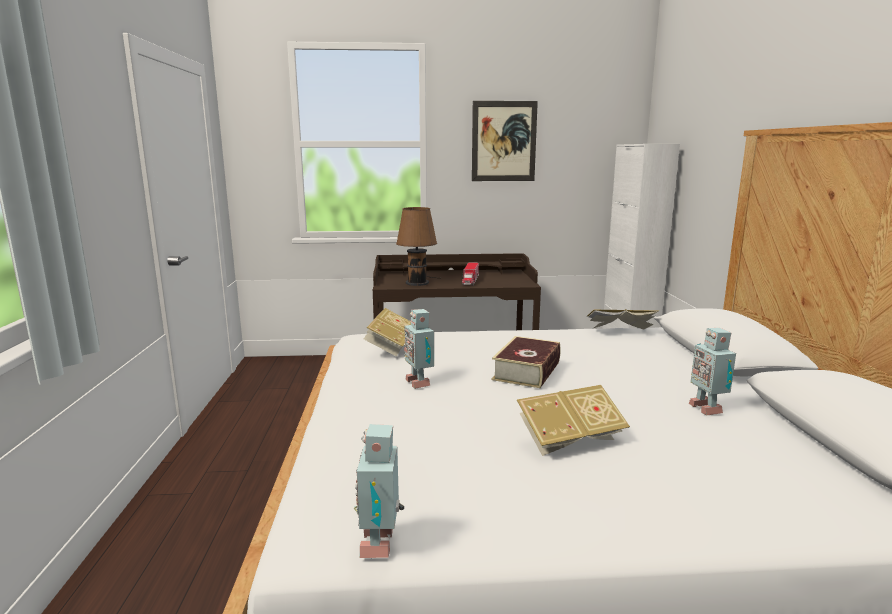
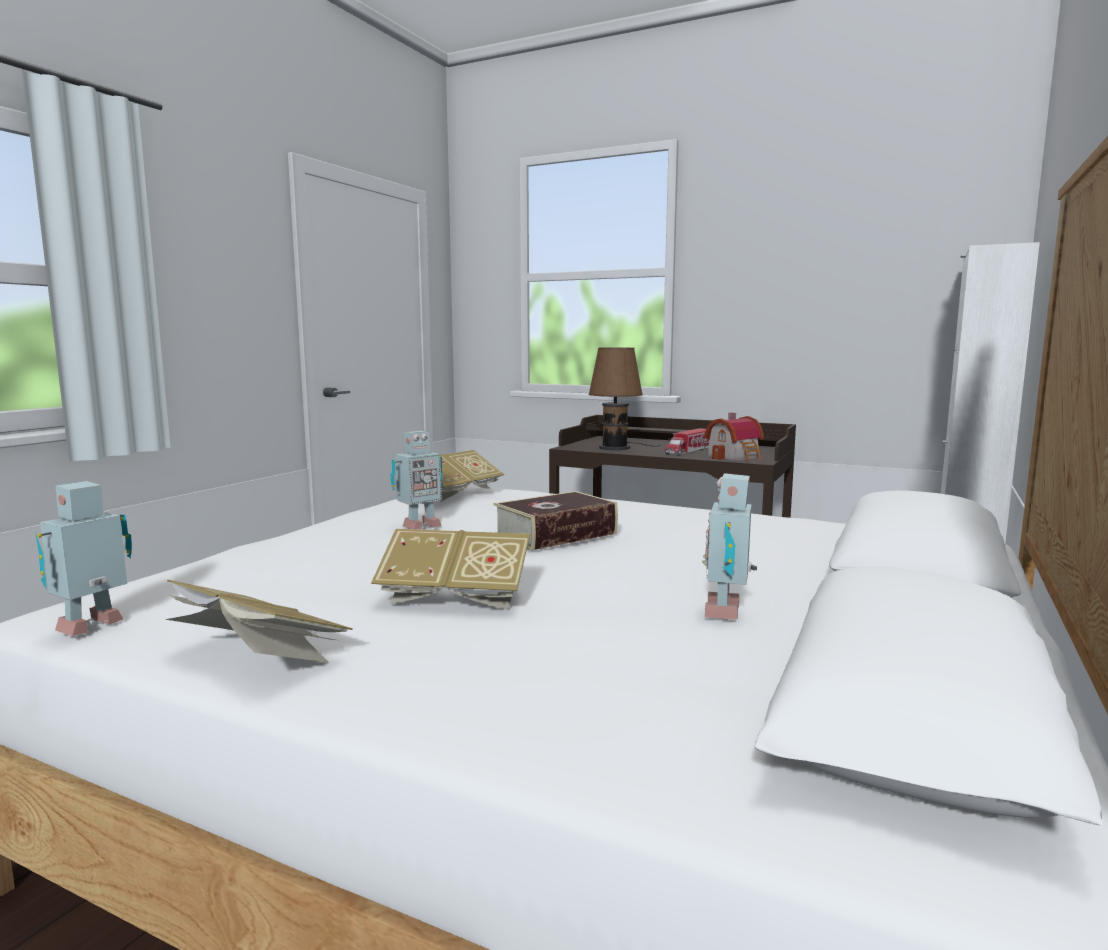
camera: 30 degrees right, 5 degrees down
(419, 382) = (419, 526): toy robot -> toy robot turned 135 degrees counterclockwise
(504, 141) = (782, 263): picture -> none
(508, 282) = (736, 457): none -> toy house
(620, 332) = (795, 522): book -> book (257, 656)

